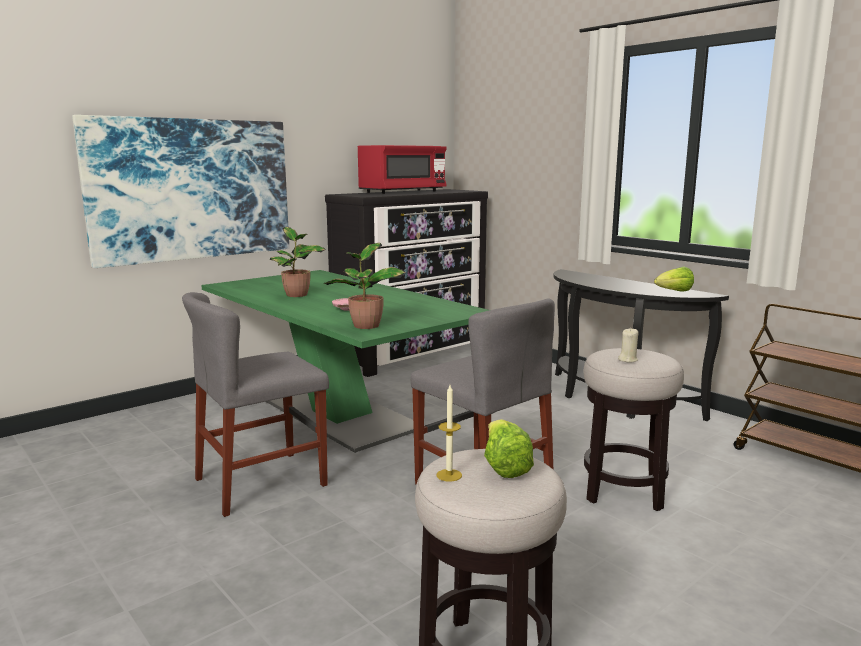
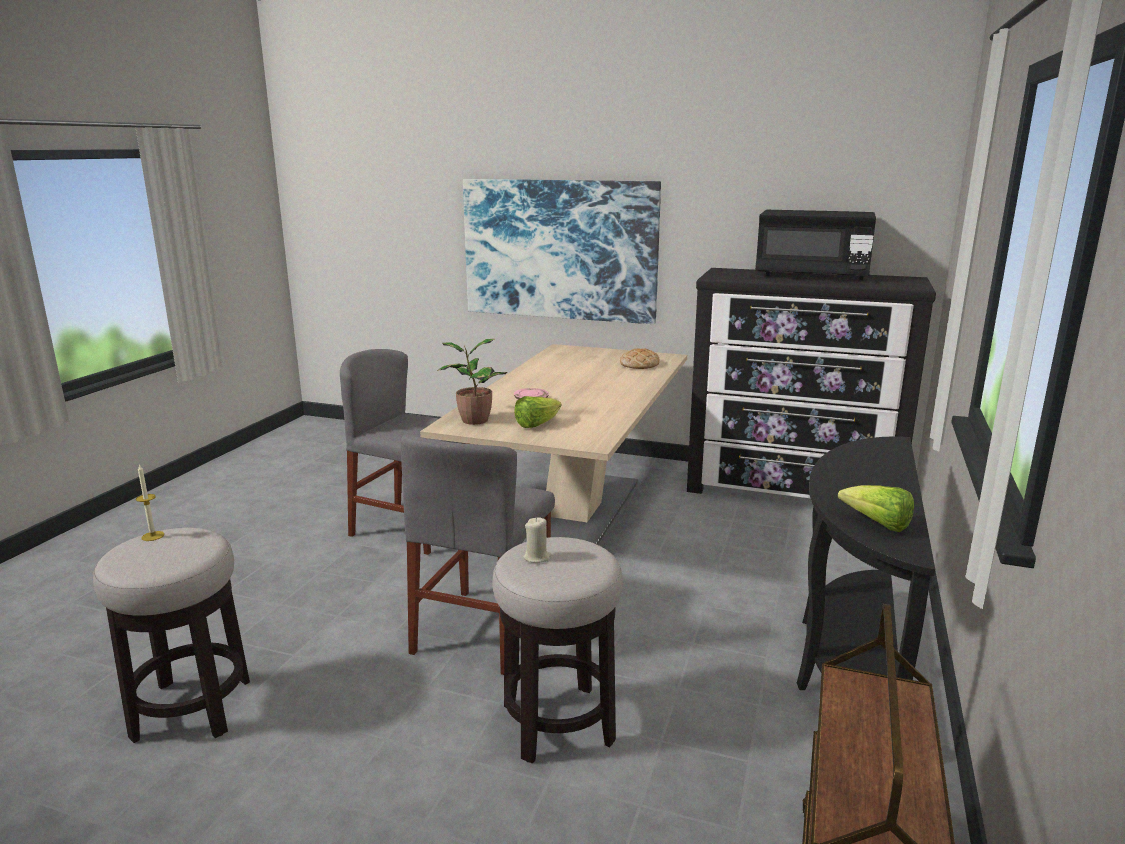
camera: 60 degrees right, 5 degrees up
(298, 295) = (560, 375): potted plant -> none
(319, 279) = (639, 364): none -> bread
(340, 415) = (573, 512): green dining table -> beige dining table
(402, 192) = (811, 275): red microwave -> black microwave
(504, 467) = (172, 551): lettuce -> lettuce (536, 424)

